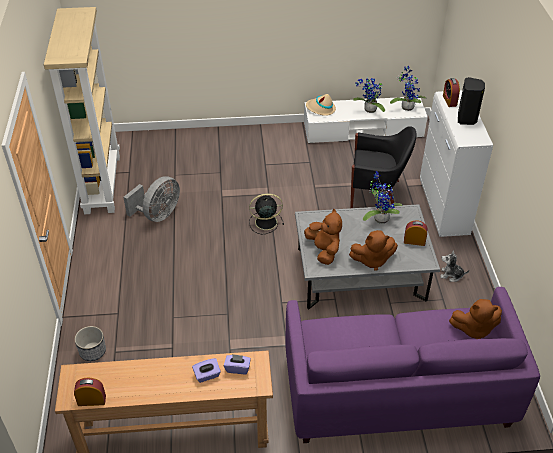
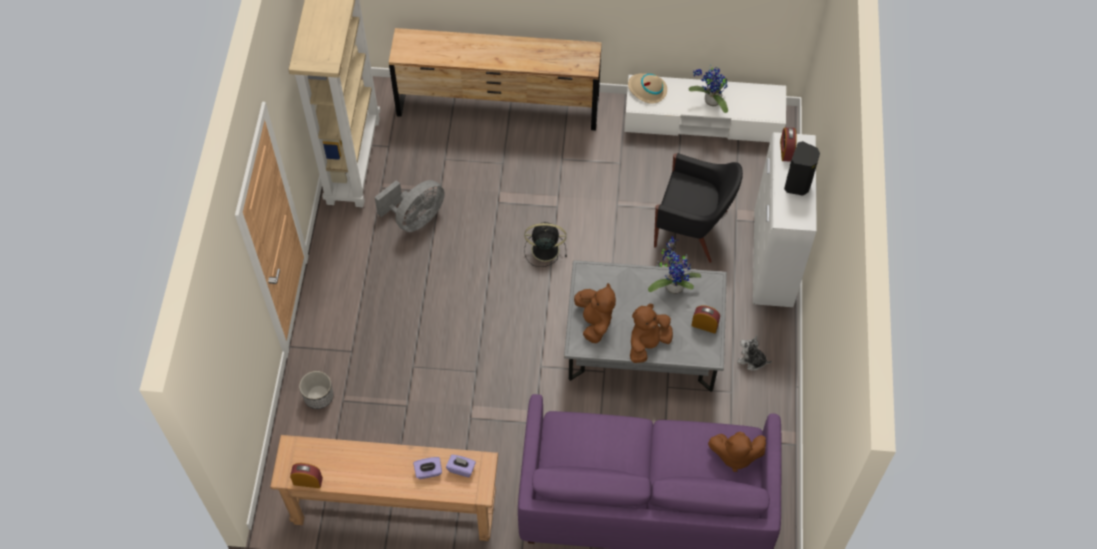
camera: 10 degrees right, 15 degrees up
(209, 139) = (498, 106): none -> brown dresser
(372, 260) = (647, 344): brown plush toy -> brown plush toy turned 135 degrees clockwise
(406, 107) = (762, 102): potted plant -> none

